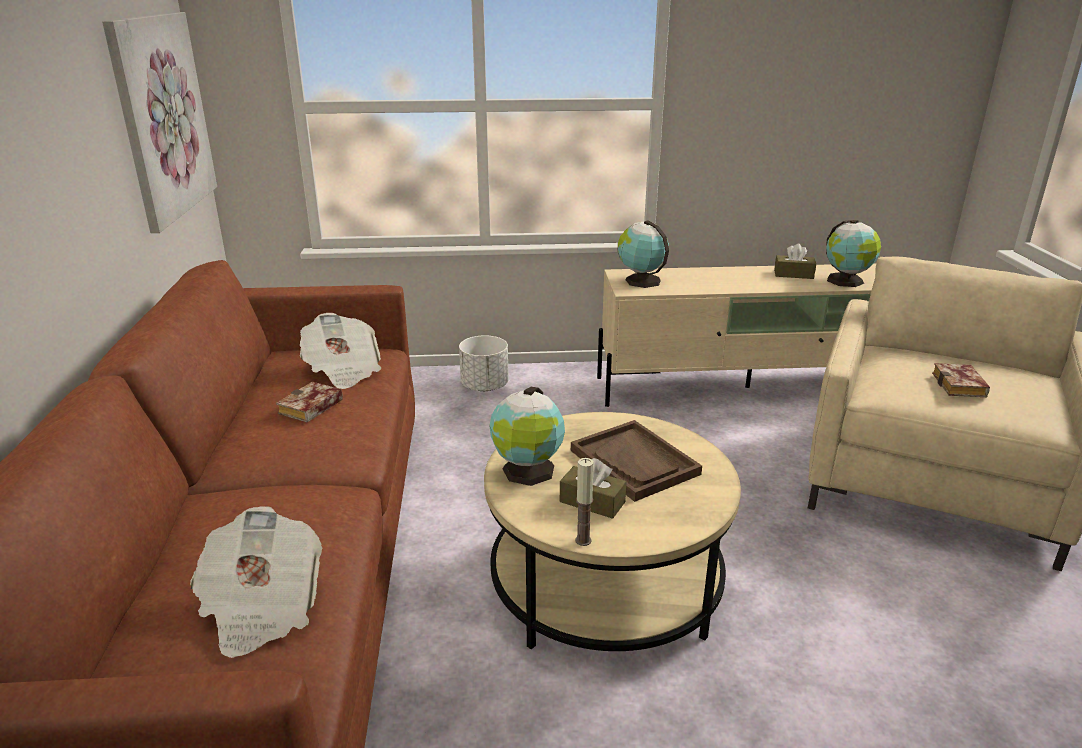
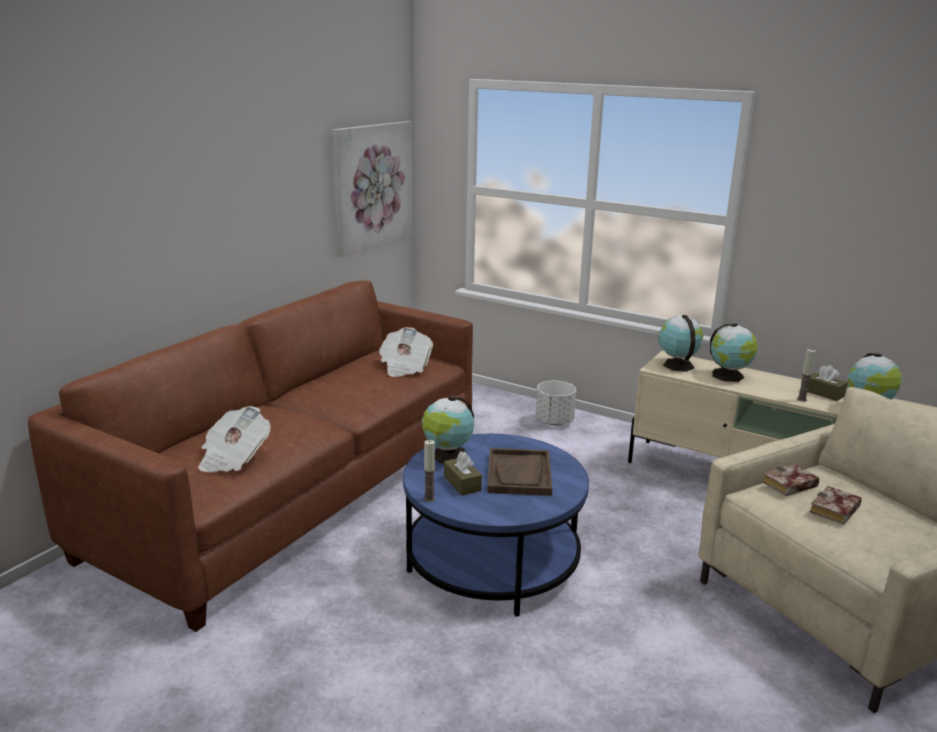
camera: 35 degrees right, 5 degrees down
(310, 409) = (362, 381): book -> book (789, 486)
(605, 582) = (492, 560): beige coffee table -> blue coffee table
(700, 279) = (729, 376): none -> globe
(788, 285) = (802, 399): none -> candle

